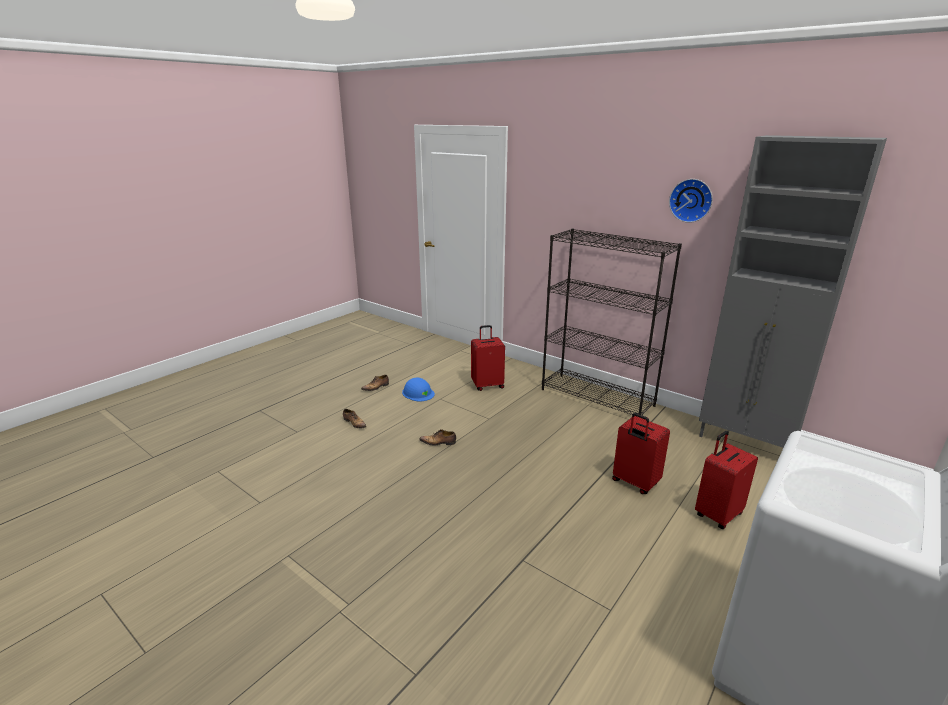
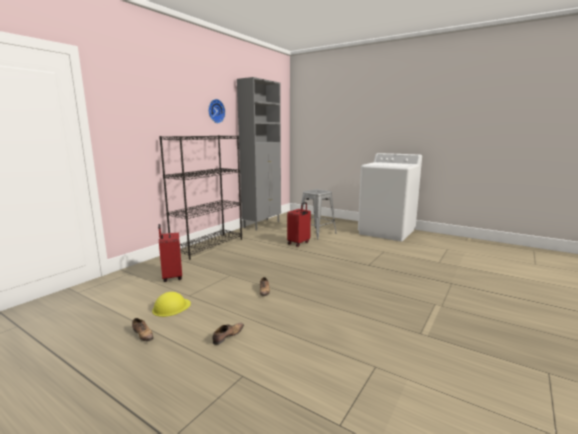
camera: 95 degrees left, 10 degrees down
(418, 393) = (171, 307): blue hard hat -> yellow hard hat
(717, 514) = (316, 233): red suitcase -> grey stool

